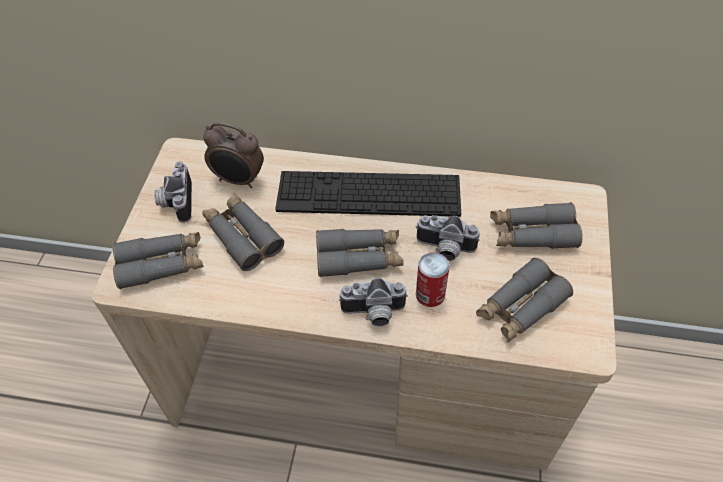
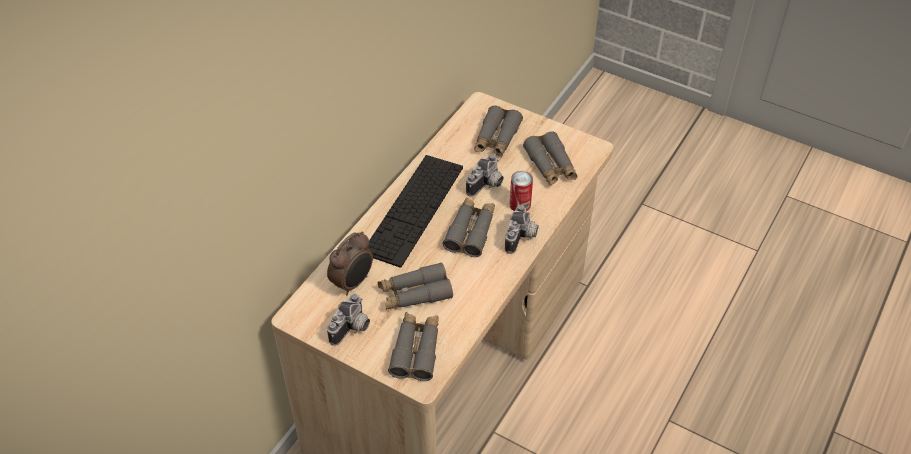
camera: 70 degrees left, 5 degrees down
(176, 201) = (352, 329): camera -> camera turned 75 degrees counterclockwise

